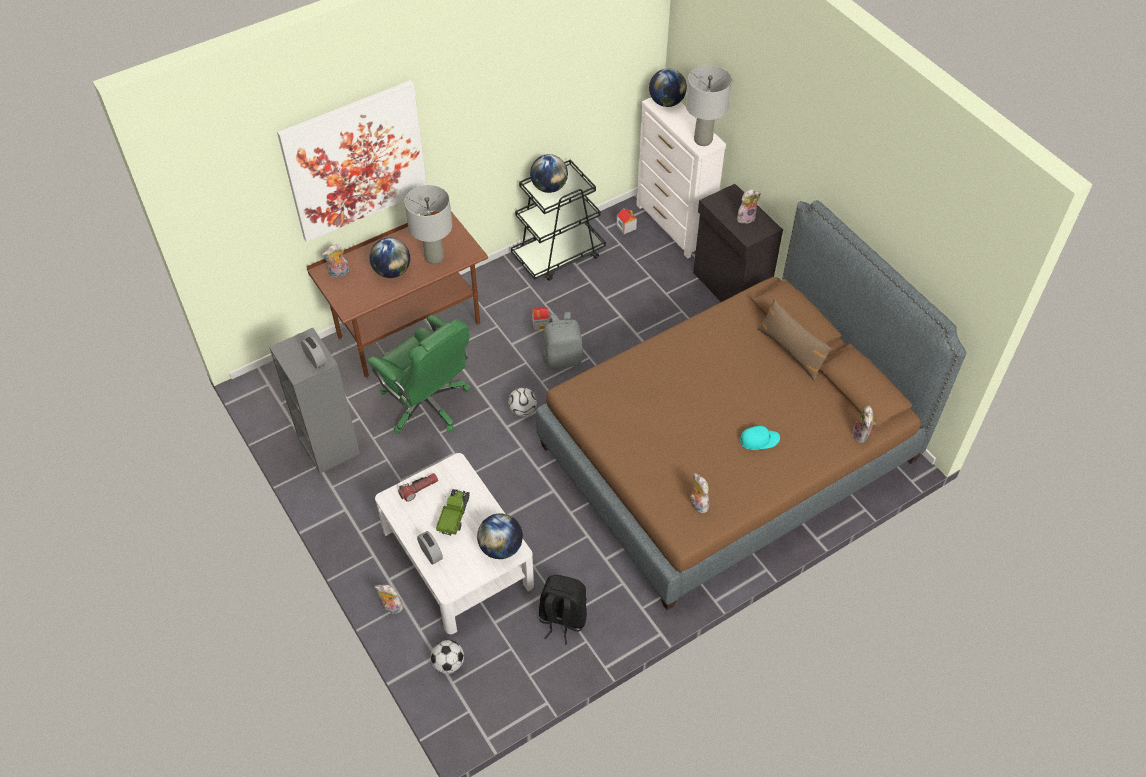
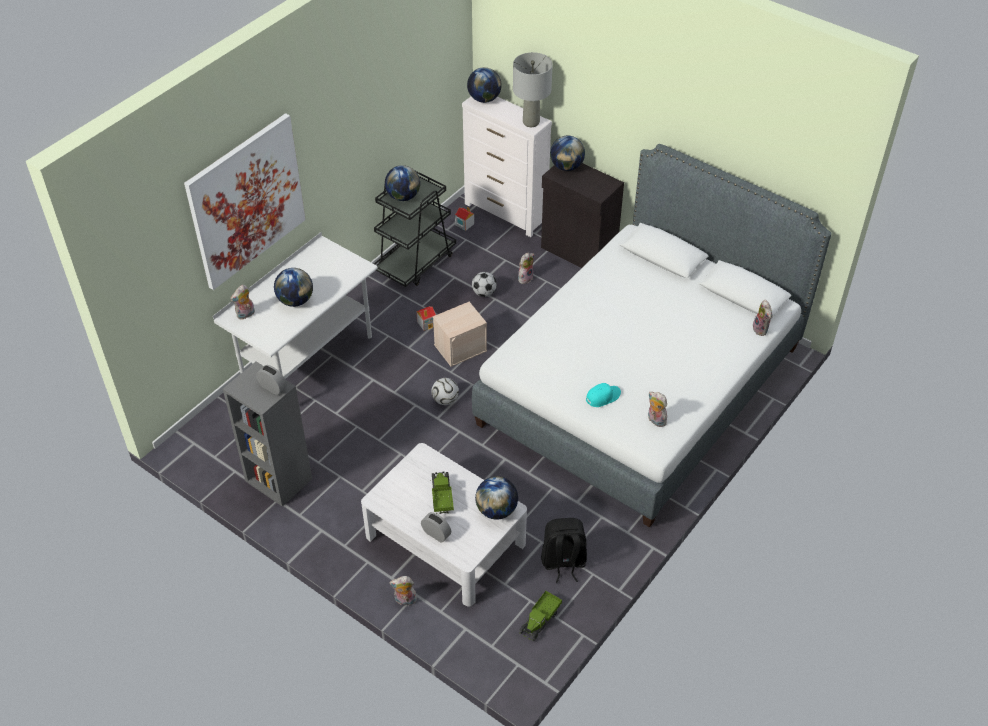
camera: 20 degrees left, 5 degrees down
(409, 331) = (308, 361): brown desk -> white desk
(419, 489) = (398, 484): flashlight -> none
(427, 404) = (355, 418): green office chair -> none
(434, 257) = (329, 279): grey table lamp -> none
(448, 664) = (480, 631): football -> football (484, 293)
(512, 672) = (540, 620): none -> toy truck
(563, 358) = (460, 347): grey backpack -> beige storage box
(729, 196) = (566, 167): none -> globe
(729, 452) = (640, 384): brown bed -> white bed
(746, 217) = (588, 180): plush toy -> plush toy (525, 278)
(759, 440) = (681, 356): turquoise cap -> turquoise cap (603, 397)
(791, 351) = (672, 279): brown pillow -> none

